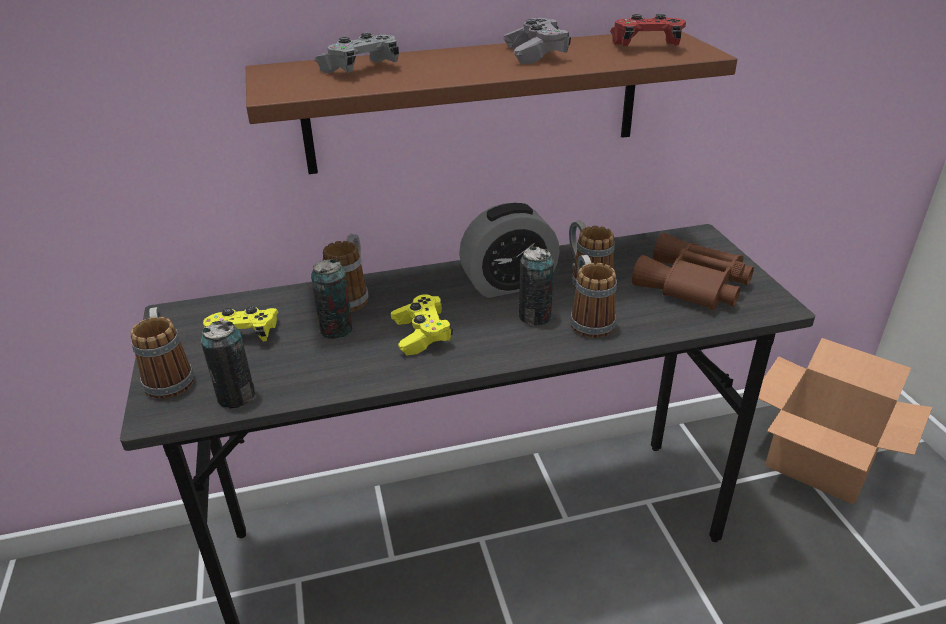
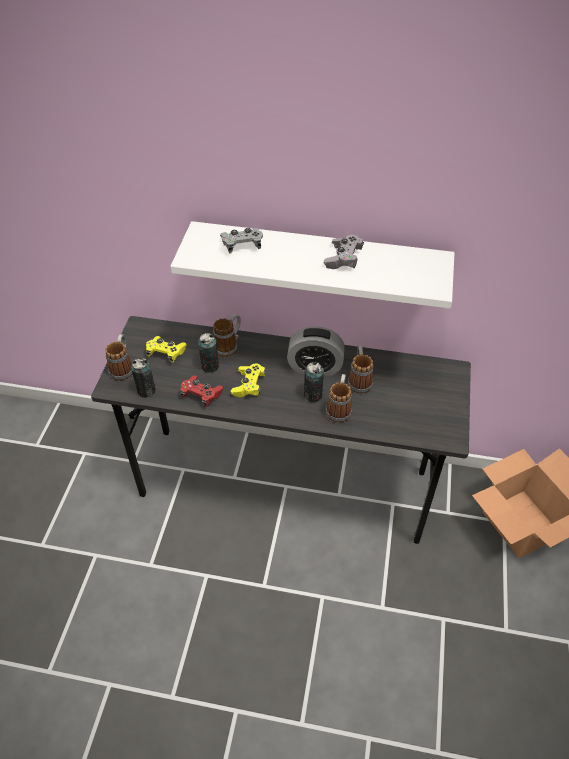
camera: 25 degrees right, 15 degrees up
(474, 101) = (318, 262): brown shelf -> white shelf
(646, 46) = (411, 270): red game controller -> red game controller (201, 395)
(693, 285) = (416, 406): brown binoculars -> none

